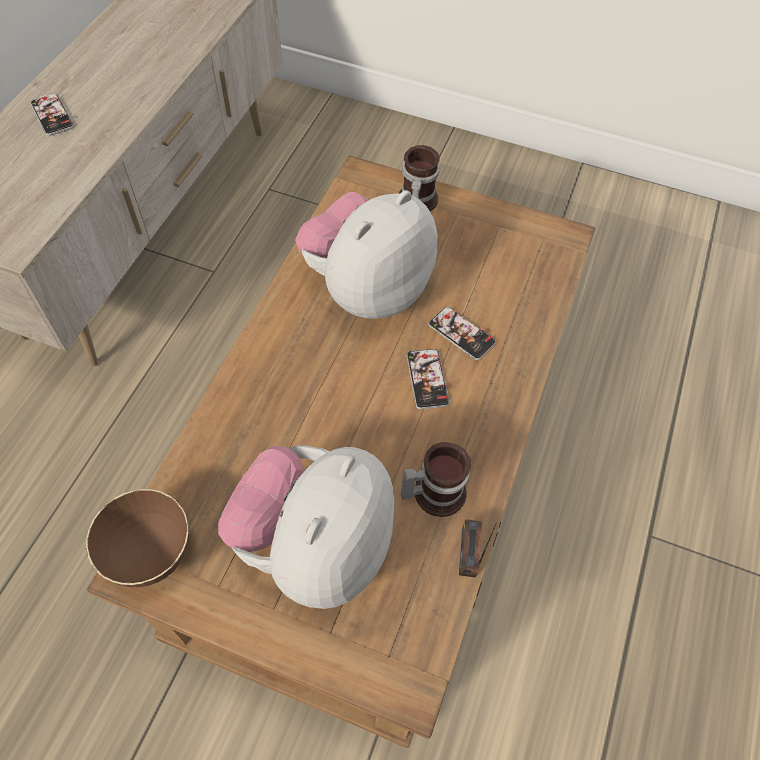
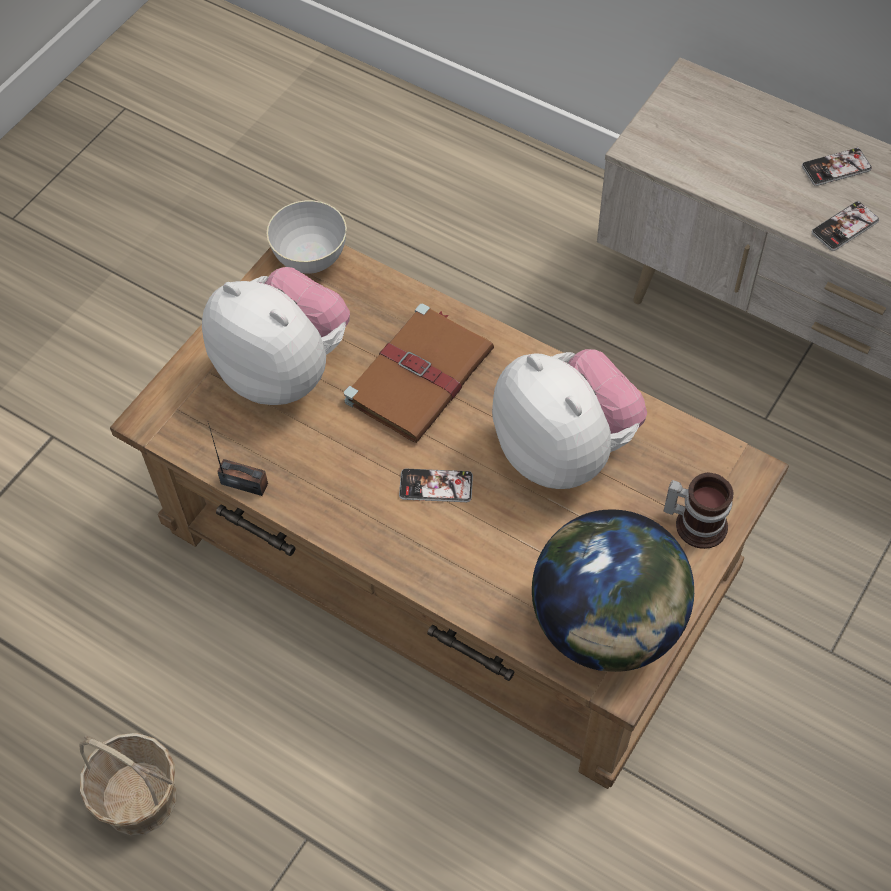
camera: 105 degrees right, 0 degrees up
(150, 553) = (311, 259): brown bowl -> grey bowl
(302, 412) = (421, 374): none -> brown book
(433, 491) = (311, 468): mug -> none
(461, 333) = (488, 530): phone -> phone (845, 227)
(522, 247) = (607, 625): none -> globe
(674, 689) = (139, 799): none -> basket

